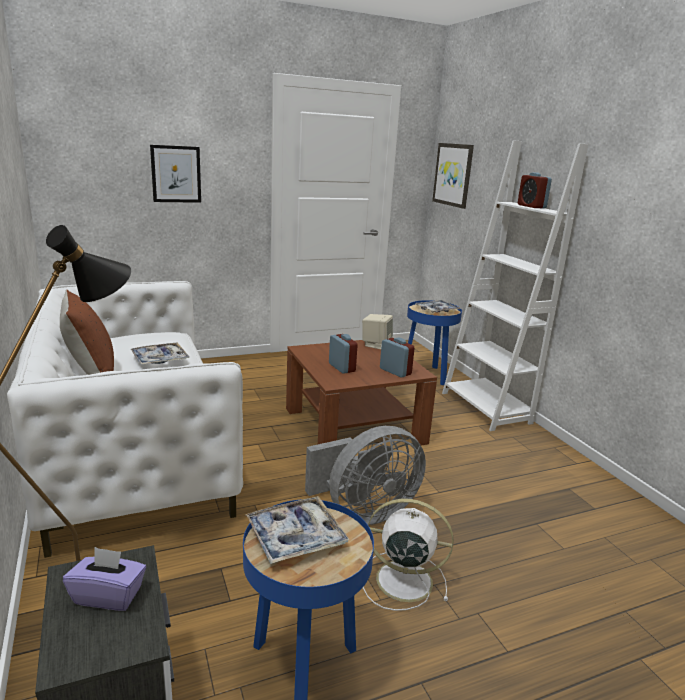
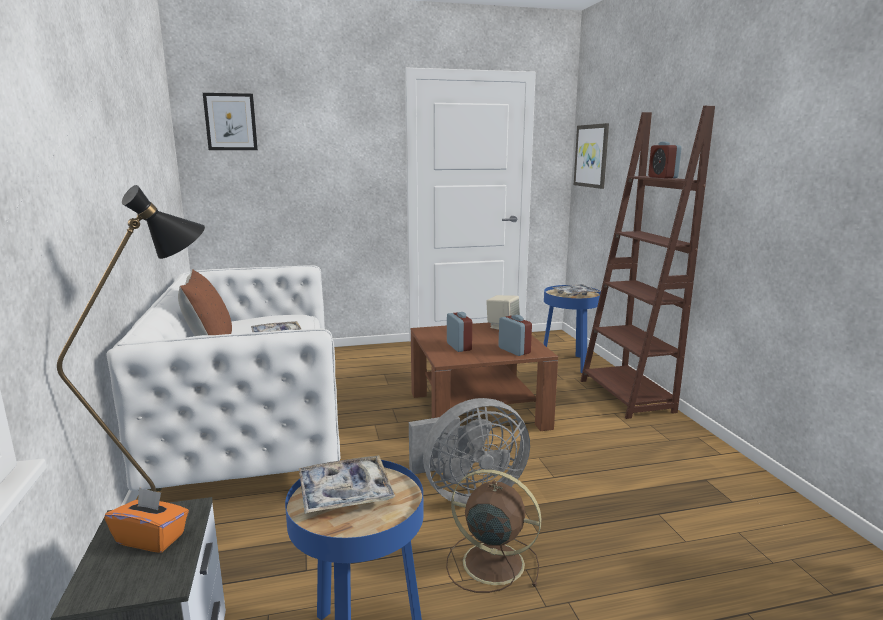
camera: 10 degrees right, 5 degrees down
(108, 595) = (151, 538): purple tissue box -> orange tissue box
(176, 174) = (314, 167): picture -> picture (230, 122)
(401, 580) = (490, 562): white fan -> brown fan
(486, 407) = (626, 396): white bookcase -> brown bookcase

